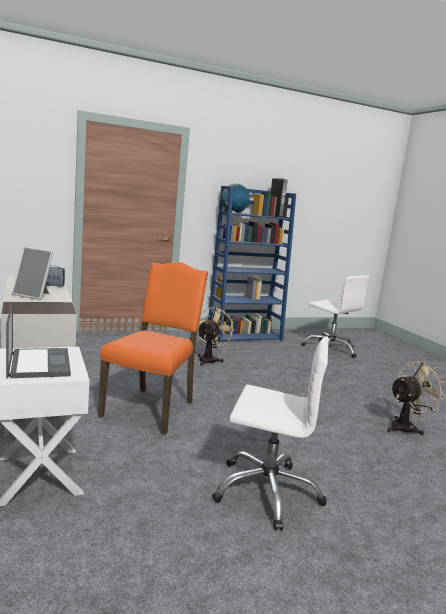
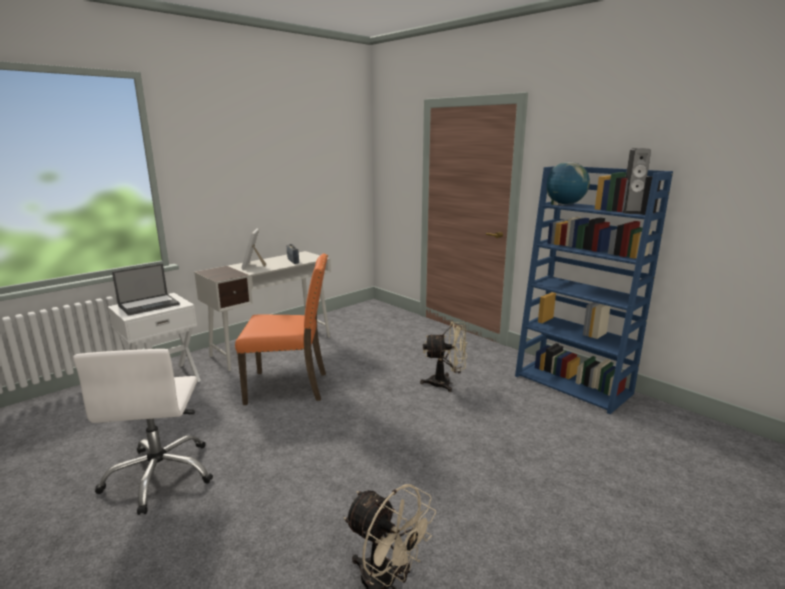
camera: 70 degrees right, 5 degrees up
(330, 349) = (655, 463): white office chair -> none

